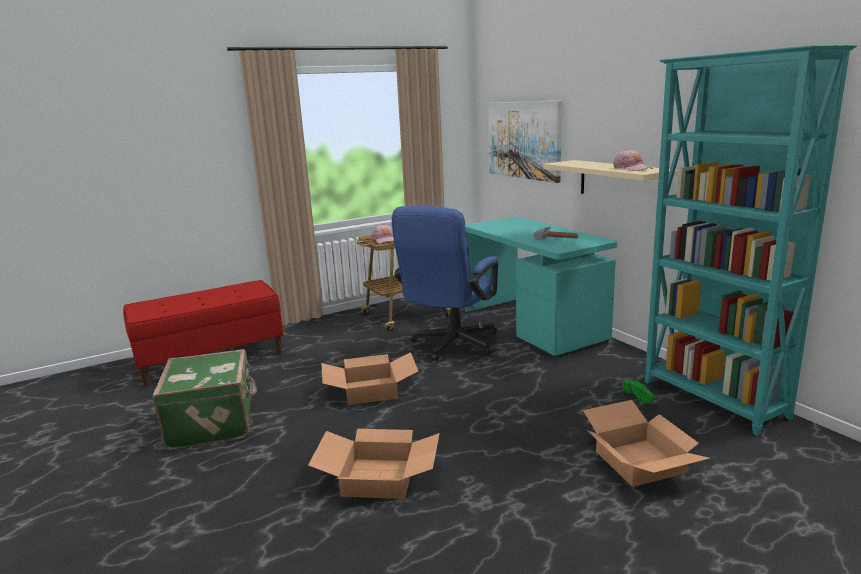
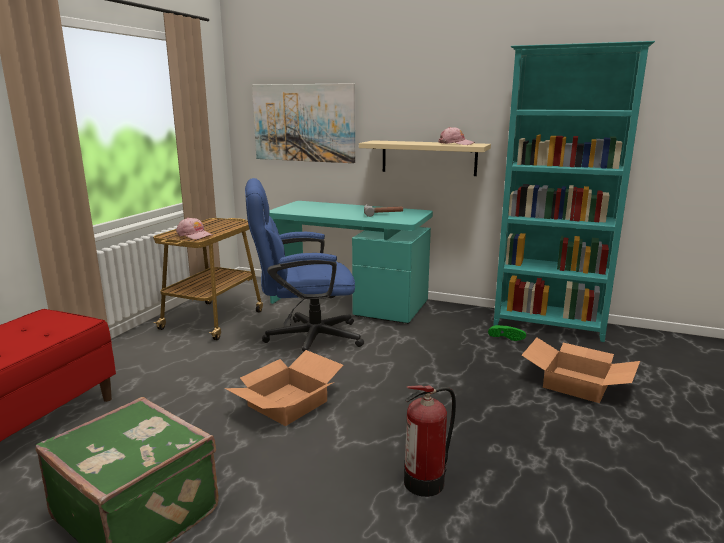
camera: 40 degrees left, 0 degrees up
(380, 477) = (426, 481): cardboard box -> fire extinguisher
(451, 346) = (304, 338): blue office chair -> blue office chair turned 90 degrees clockwise

